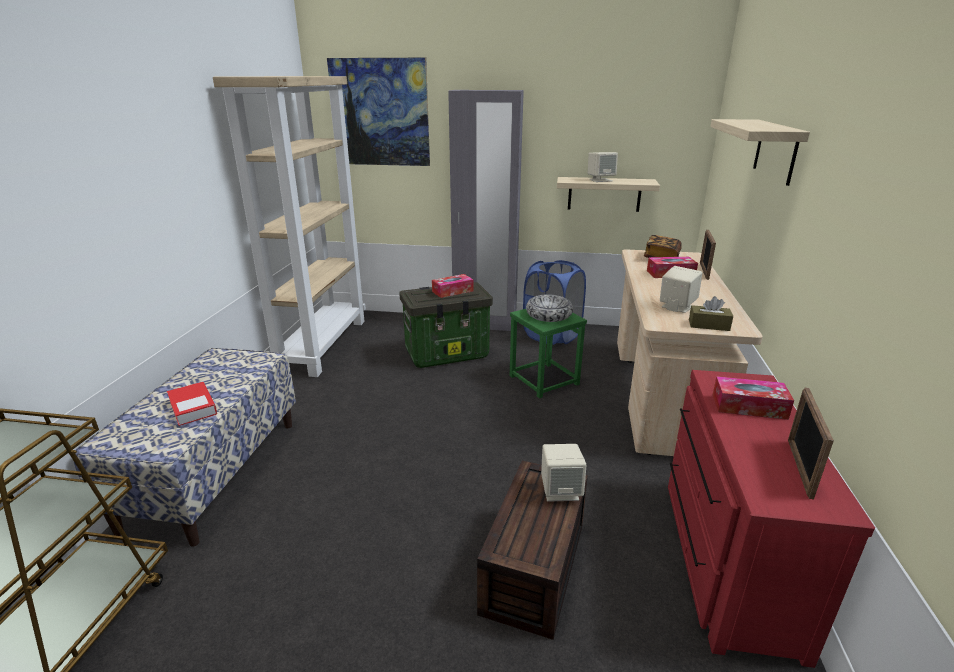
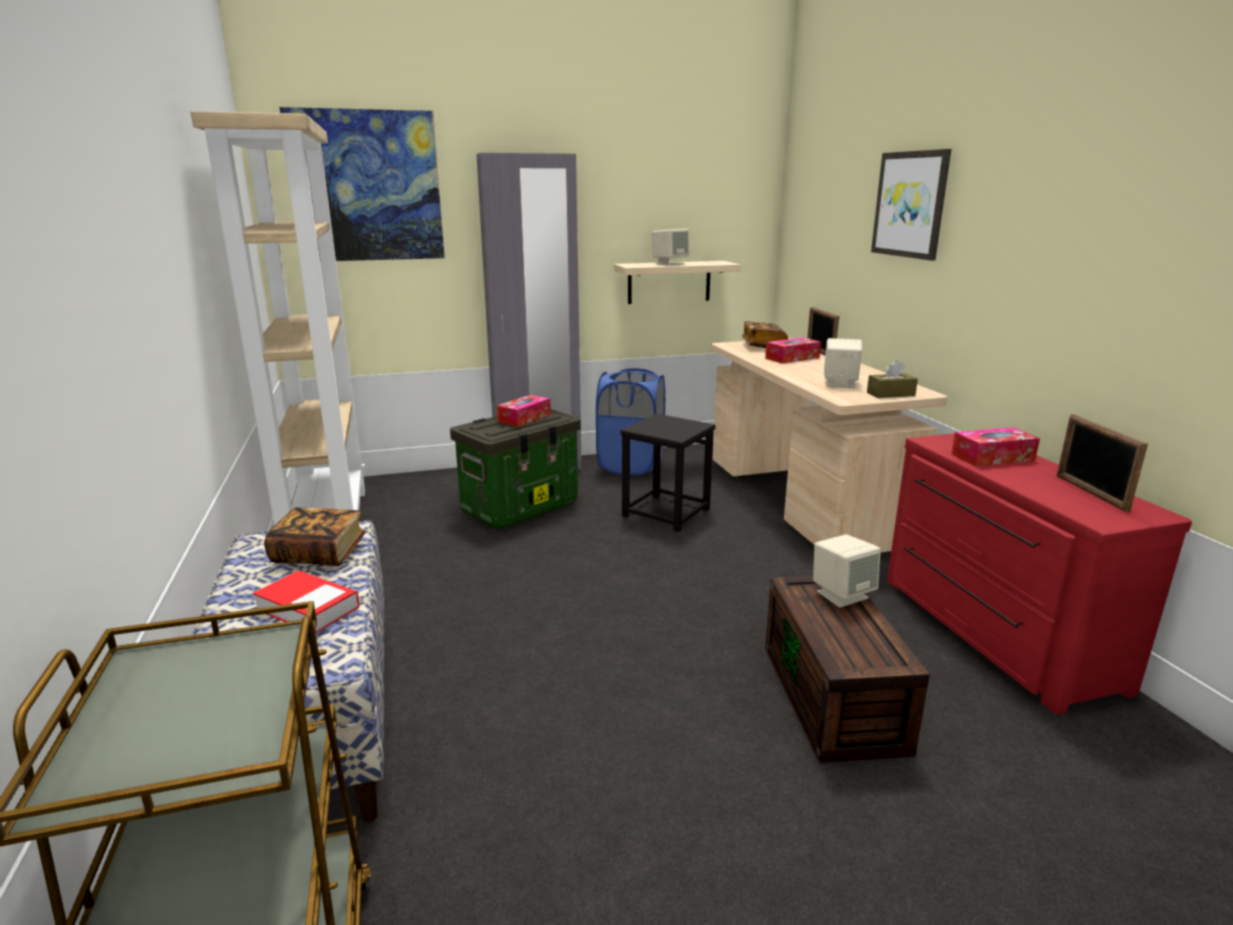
camera: 25 degrees left, 5 degrees down
(235, 371) = (319, 554): none -> book
(543, 380) = (665, 513): green stool -> black stool
(548, 315) = (668, 426): bowl -> none
(776, 151) = (910, 204): shelf -> picture

